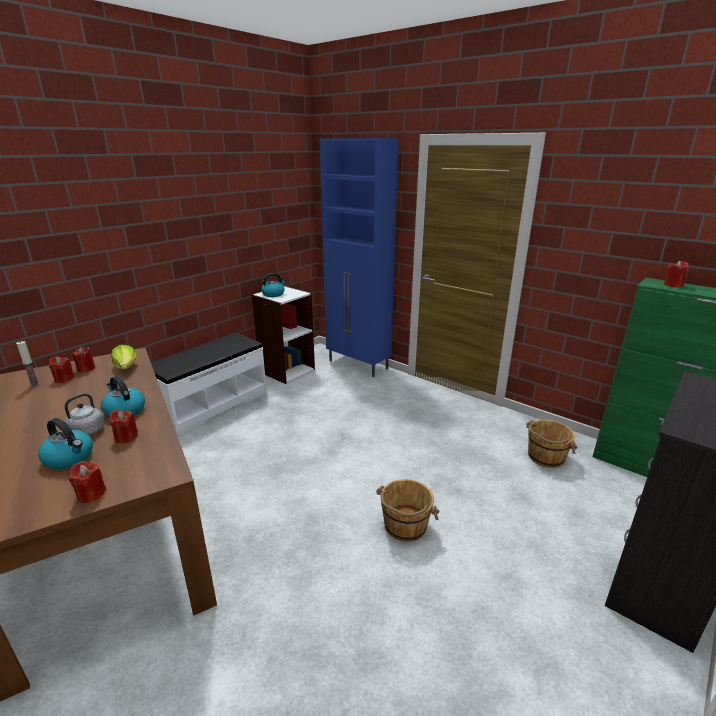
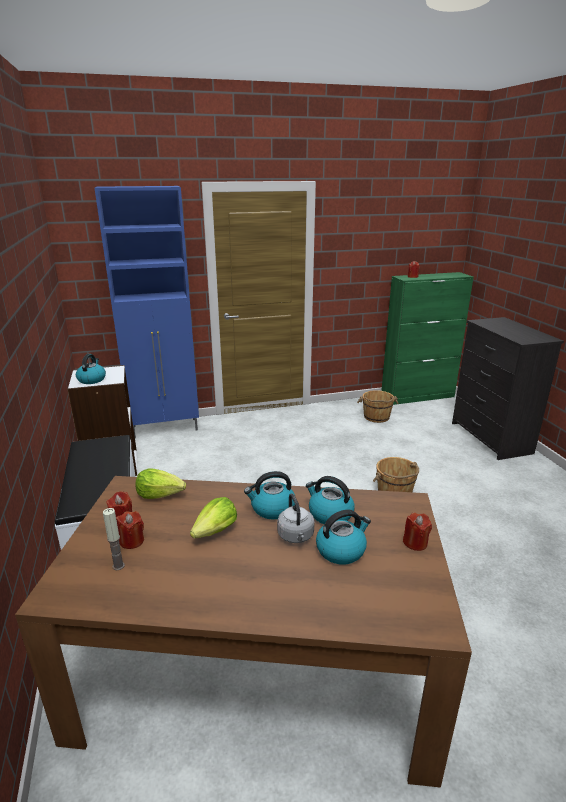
camera: 55 degrees left, 0 degrees up
(84, 400) = (216, 531): none -> lettuce
(126, 437) = (329, 514): red candle -> kettle

